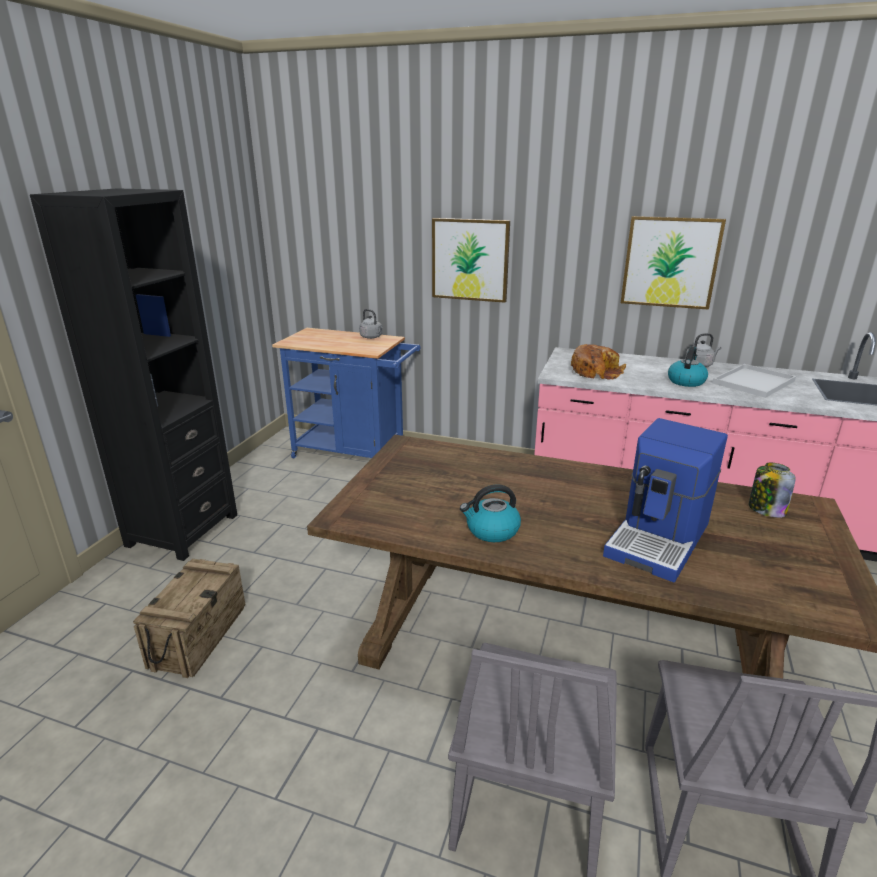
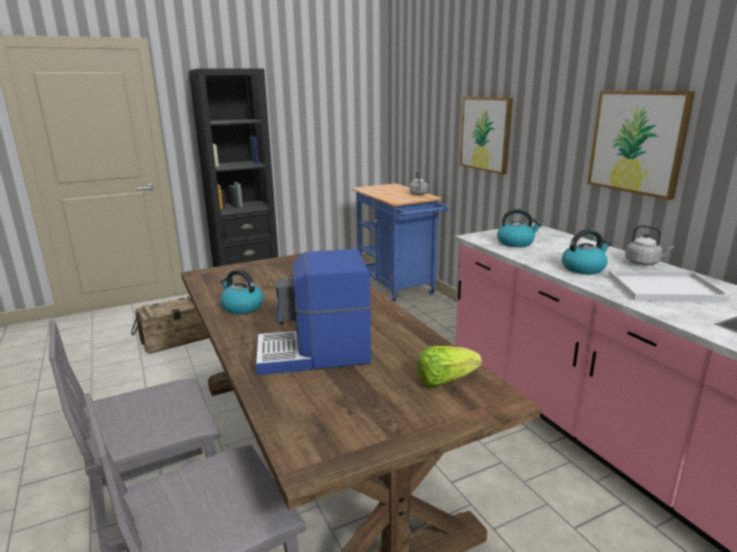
camera: 45 degrees right, 5 degrees down
(596, 371) = (516, 243): bread -> kettle
(766, 510) = (445, 380): jar -> lettuce

